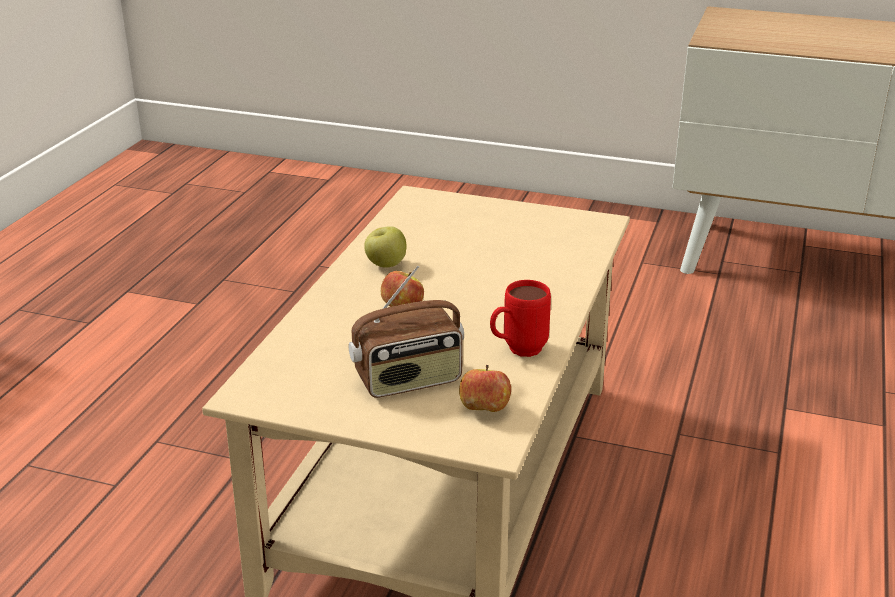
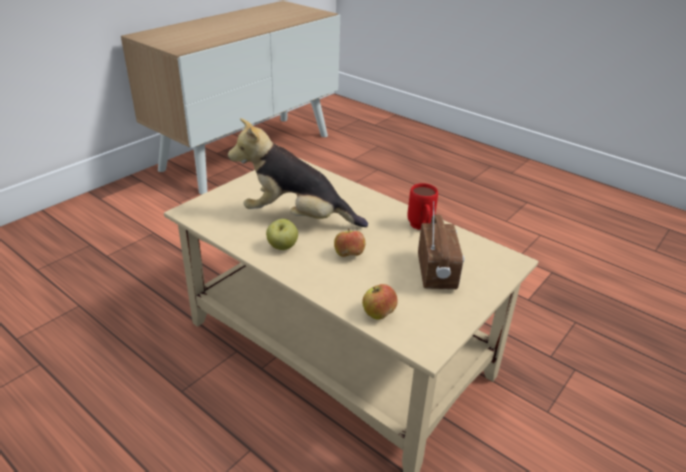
camera: 70 degrees left, 5 degrees up
(459, 259) = (297, 218): none -> plush toy
(484, 410) = (478, 254): apple -> apple (378, 314)

